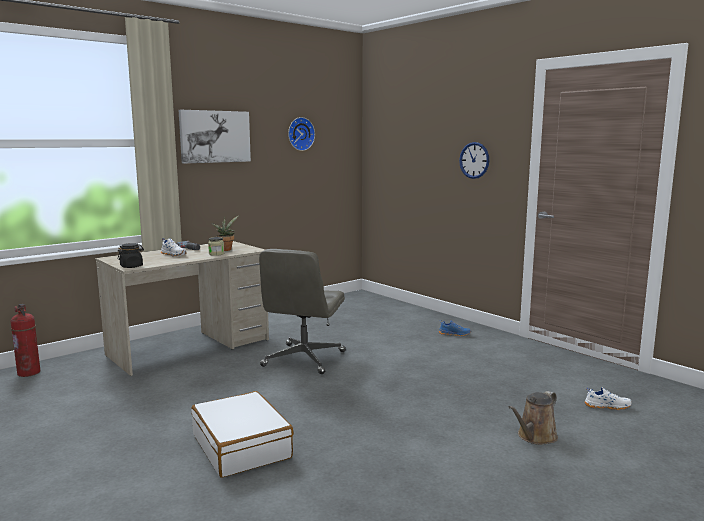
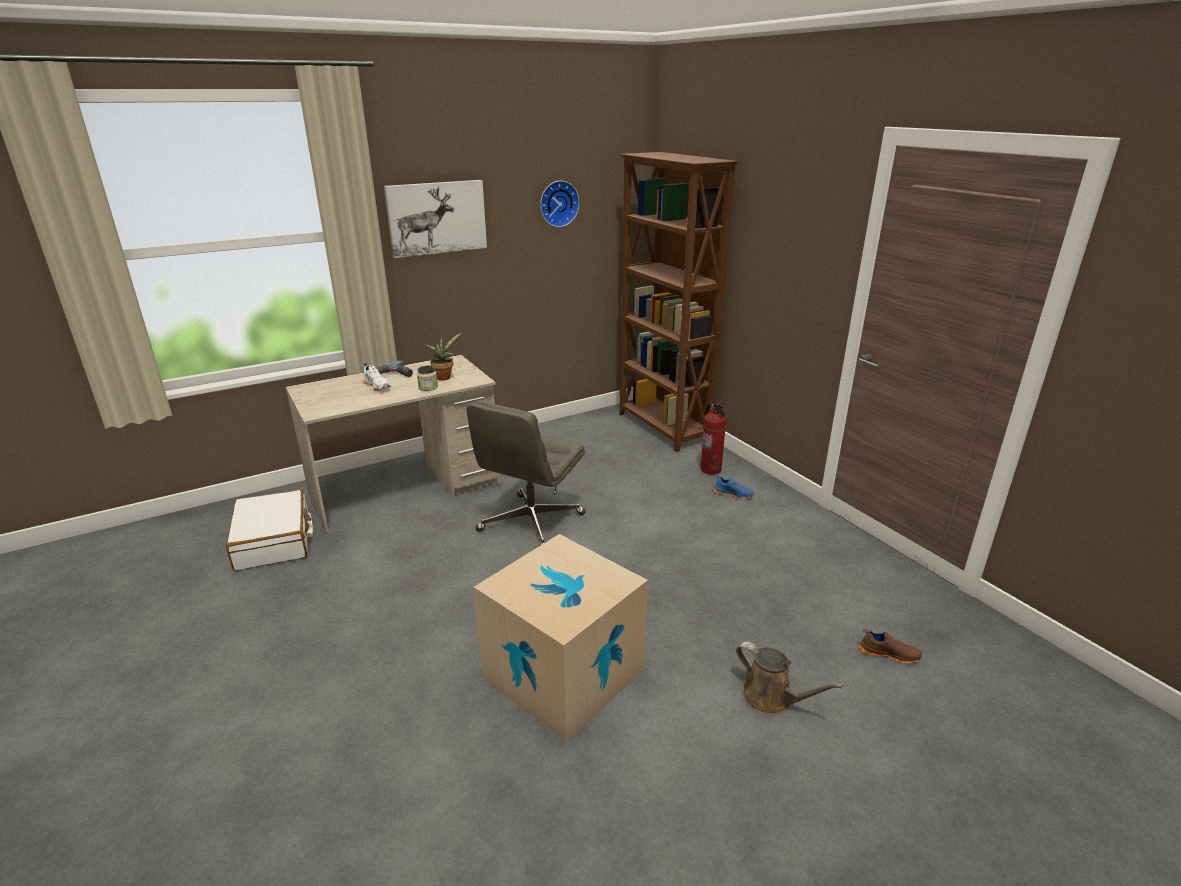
camera: 10 degrees right, 15 degrees up
(29, 373) = (222, 516): fire extinguisher -> fire extinguisher (711, 469)
(131, 266) = (317, 411): black jar -> none
(242, 446) = (414, 668): white suitcase -> white suitcase (274, 541)
(368, 438) = (563, 674): none -> cardboard box
(384, 304) = (662, 428): none -> brown bookcase
(474, 160) = (786, 262): wall clock -> none
(535, 437) = (771, 699): brown watering can -> brown watering can turned 105 degrees counterclockwise
(607, 406) = (888, 653): white shoe -> brown shoe

